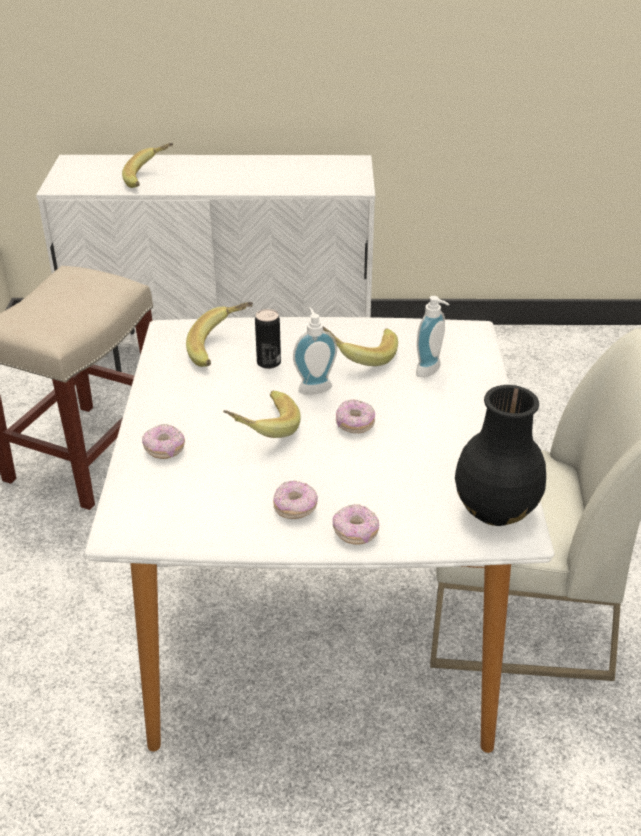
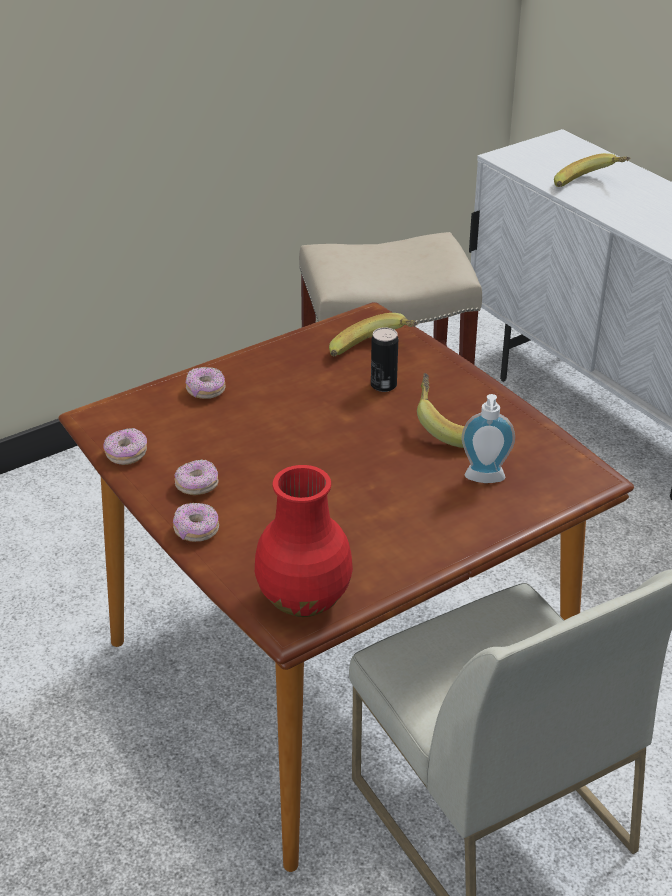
camera: 55 degrees right, 0 degrees up
(261, 428) = (283, 424): banana -> none
(314, 386) = (376, 424): soap dispenser -> none
(318, 621) = (335, 672): white dining table -> brown dining table
(354, 424) = (345, 469): donut -> donut (126, 454)
(494, 511) = (302, 600): black vase -> red vase

